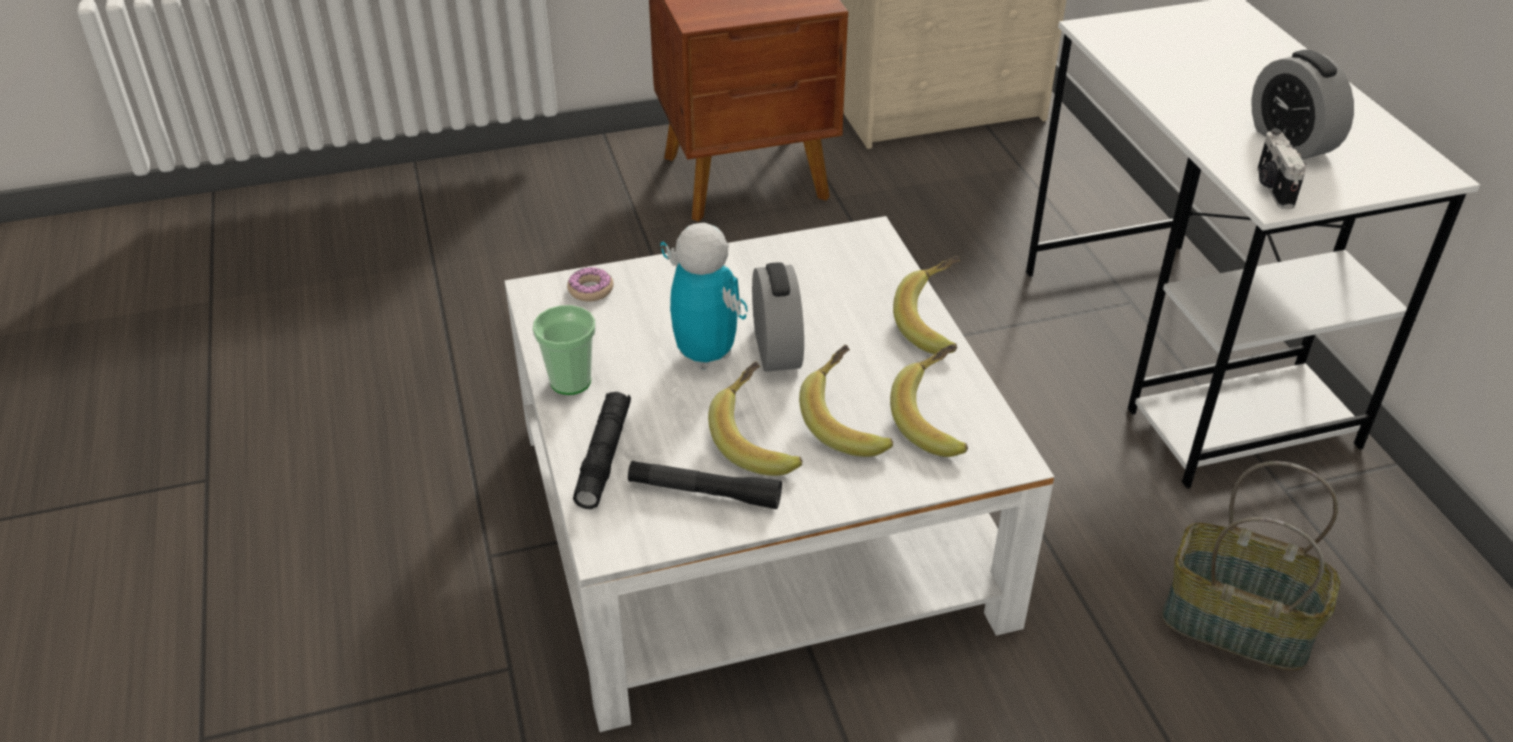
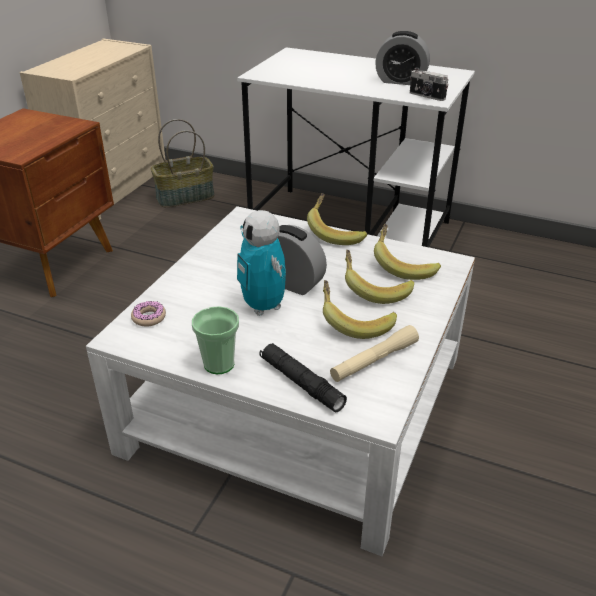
camera: 50 degrees left, 5 degrees down
(704, 492) = (374, 361): black flashlight -> beige flashlight
(705, 355) = (263, 306): toy robot -> toy robot turned 120 degrees counterclockwise
(1234, 626) = (507, 304): basket -> basket (185, 197)

